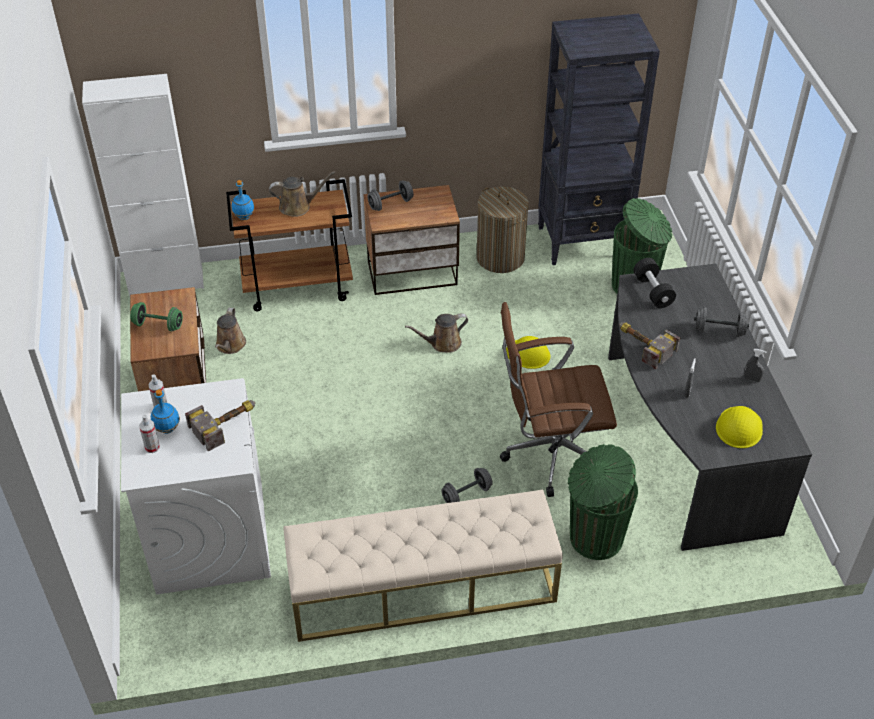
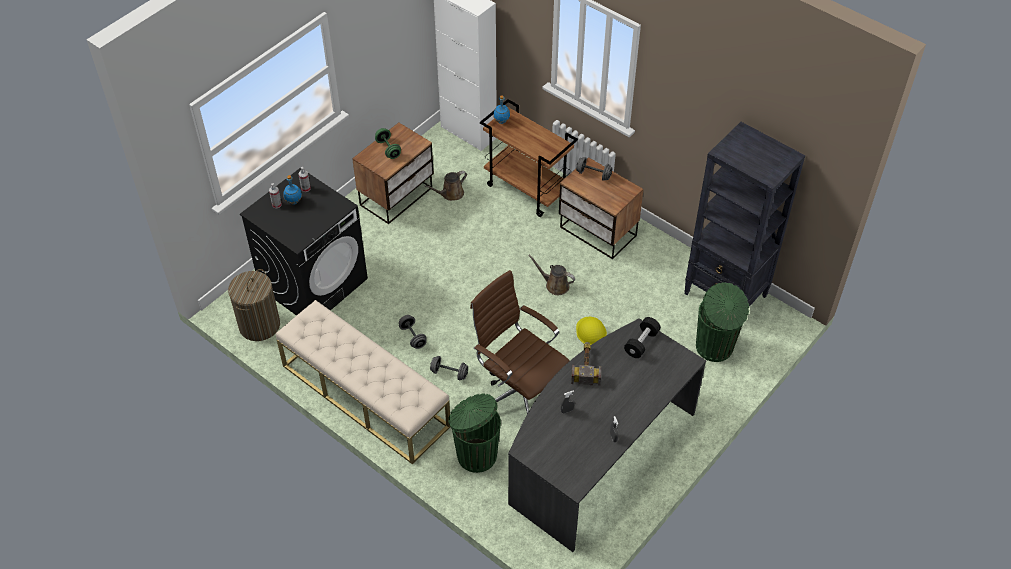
camera: 50 degrees right, 5 degrees up
(210, 536) = (314, 283): white washing machine -> black washing machine
(227, 423) = (319, 221): hammer -> none
(298, 206) = (536, 136): brown watering can -> none
(500, 257) = (661, 264): laundry basket -> laundry basket (259, 325)
(719, 331) = (641, 397): grey dumbbell -> grey dumbbell (413, 337)
(739, 427) = (563, 453): yellow hard hat -> none

